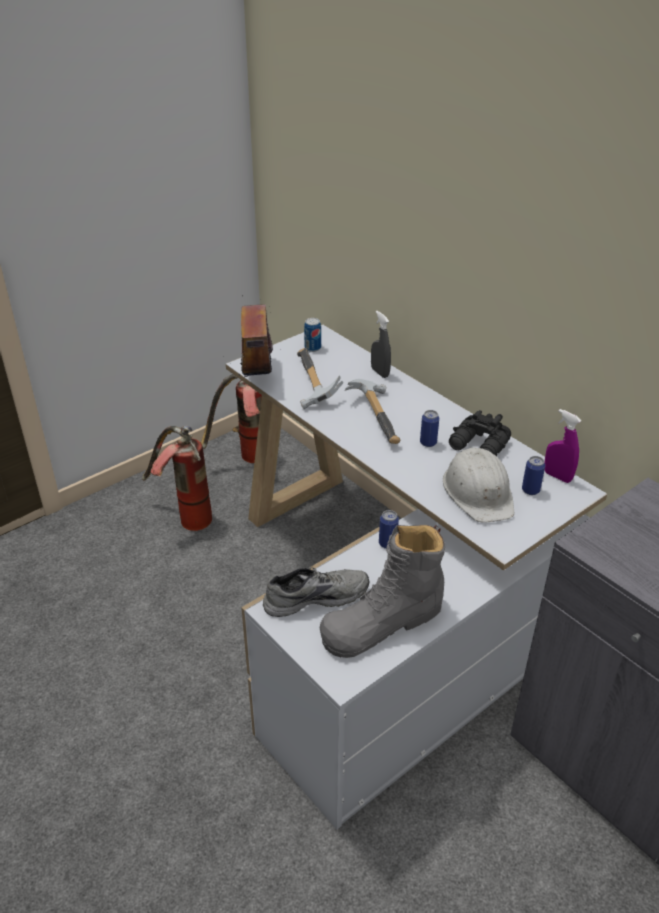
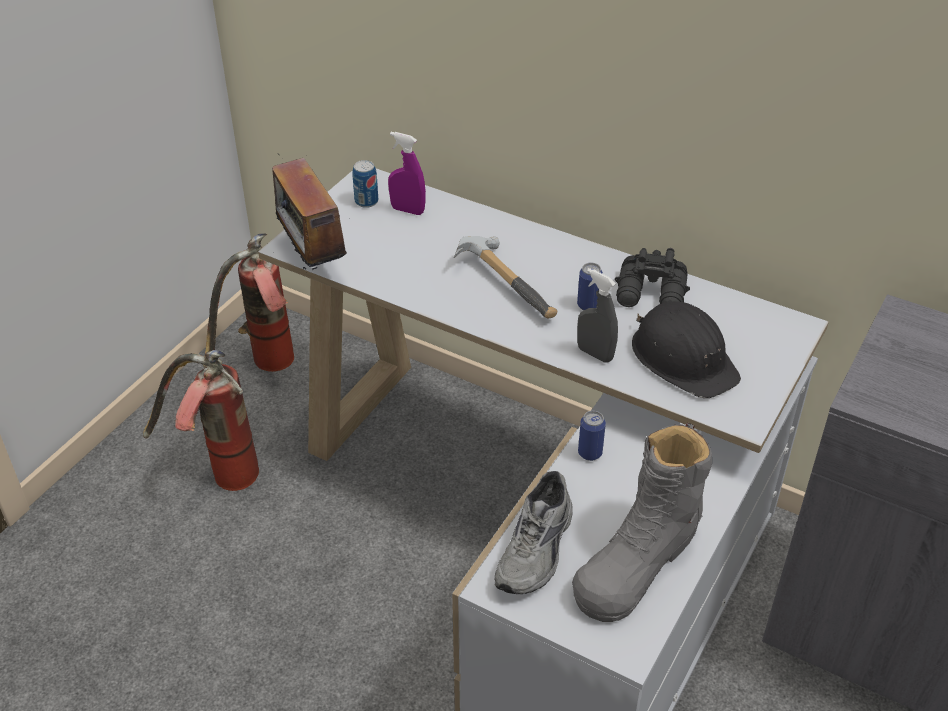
camera: 20 degrees left, 5 degrees up
(309, 385) = (392, 258): hammer -> none
(315, 596) = (538, 550): grey shoe -> grey shoe turned 150 degrees clockwise
(380, 372) = (475, 219): grey spray bottle -> grey spray bottle (595, 354)
(478, 492) = (683, 358): white hard hat -> black hard hat
(530, 490) = (741, 339): can -> none
(557, 476) = (762, 313): purple spray bottle -> purple spray bottle (407, 210)

